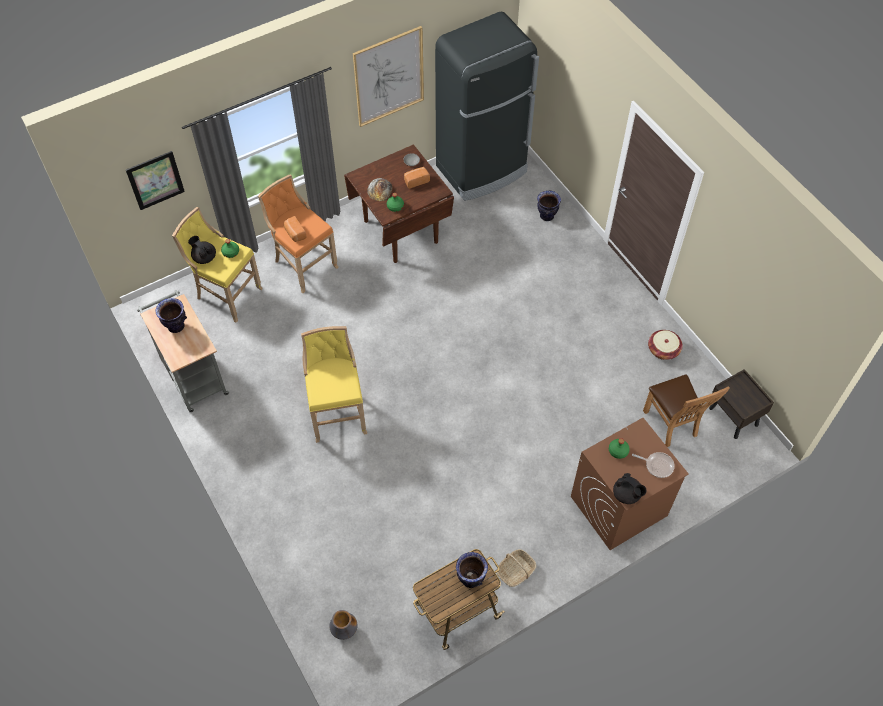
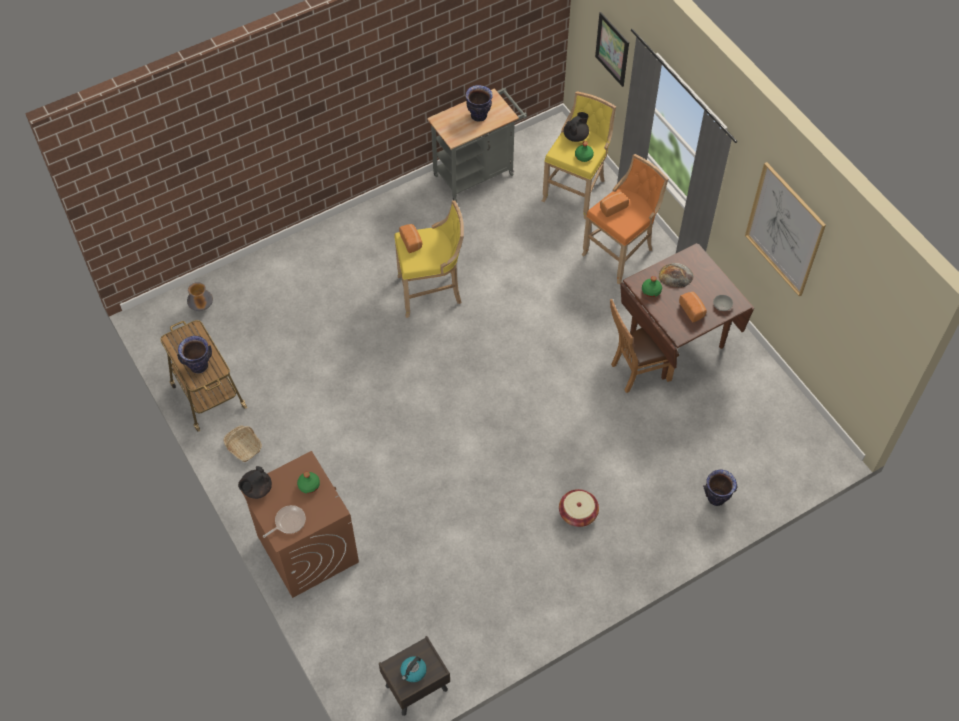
camera: 90 degrees right, 0 degrees up
(323, 391) = (411, 242): none -> bread
(482, 170) = (786, 427): black fridge -> none
(657, 465) = (288, 522): frying pan -> frying pan turned 150 degrees counterclockwise
(663, 350) = (513, 617): basket -> basket (578, 513)
(672, 425) = (406, 616): brown chair -> brown chair (637, 372)
(746, 395) = (413, 672): none -> kettle

